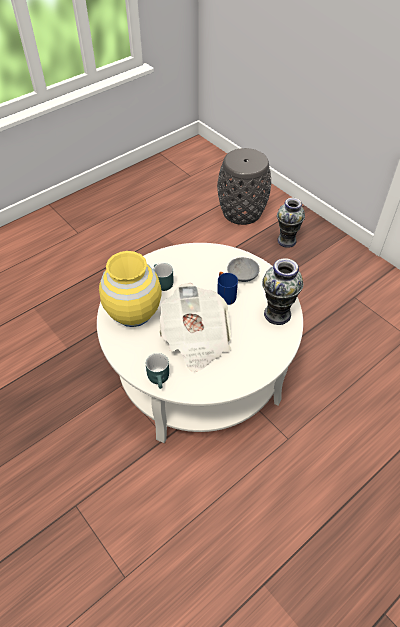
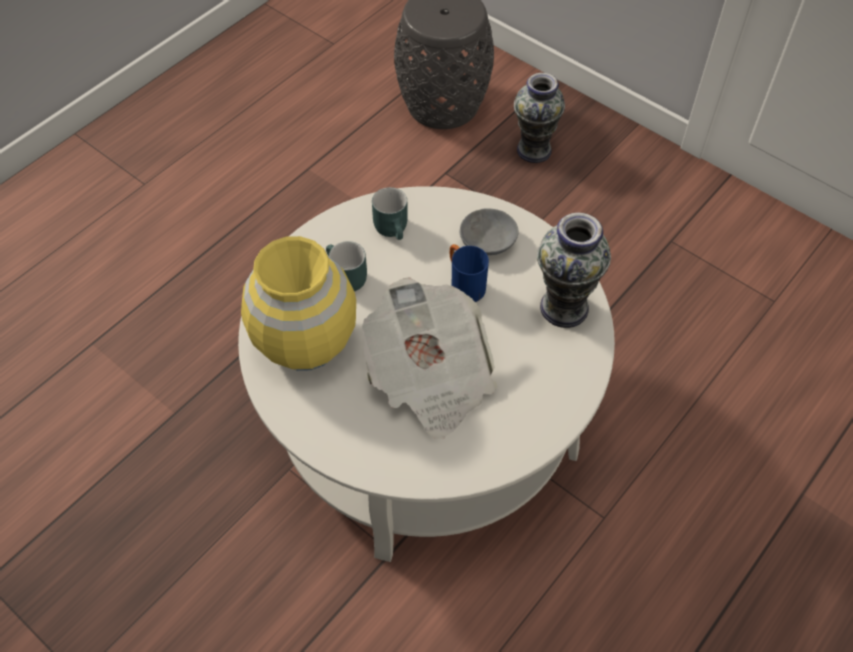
camera: 10 degrees left, 5 degrees up
(160, 379) = (383, 461): turquoise mug -> turquoise mug (394, 229)

